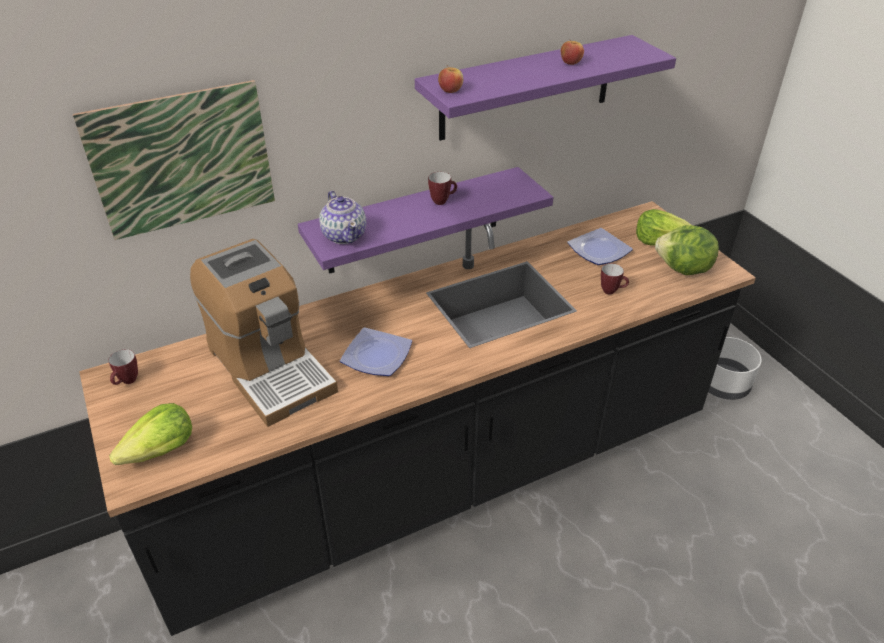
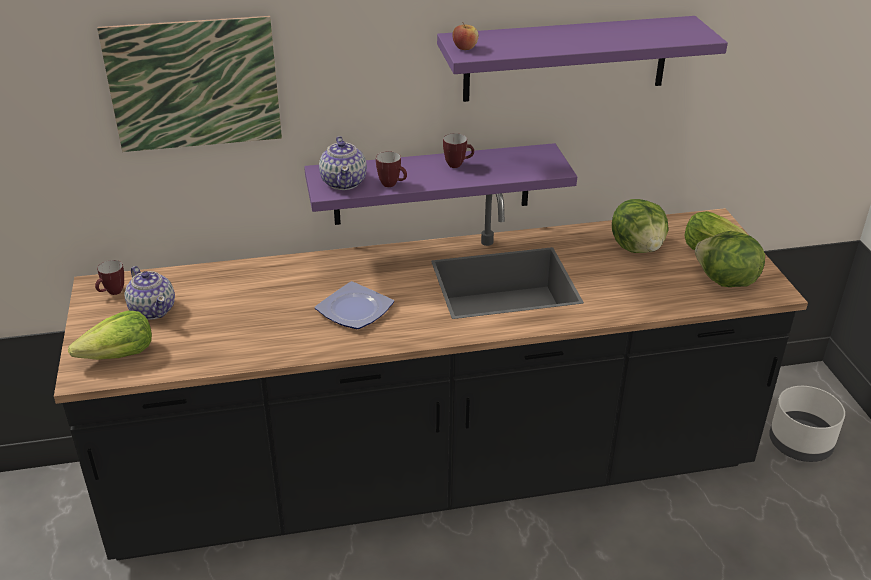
camera: 15 degrees right, 5 degrees down
(177, 393) = (153, 310): none -> teapot
(270, 368) = (247, 304): coffee machine -> none
(570, 62) = (607, 35): apple -> none
(599, 250) = (638, 248): plate -> lettuce
(612, 291) = (632, 290): mug -> mug (392, 185)

